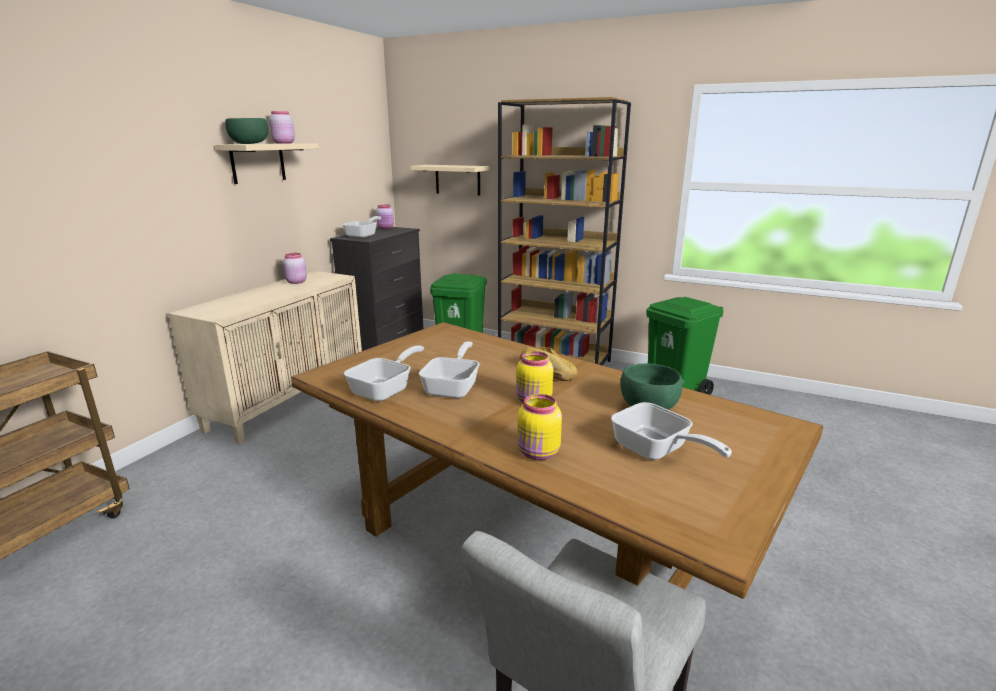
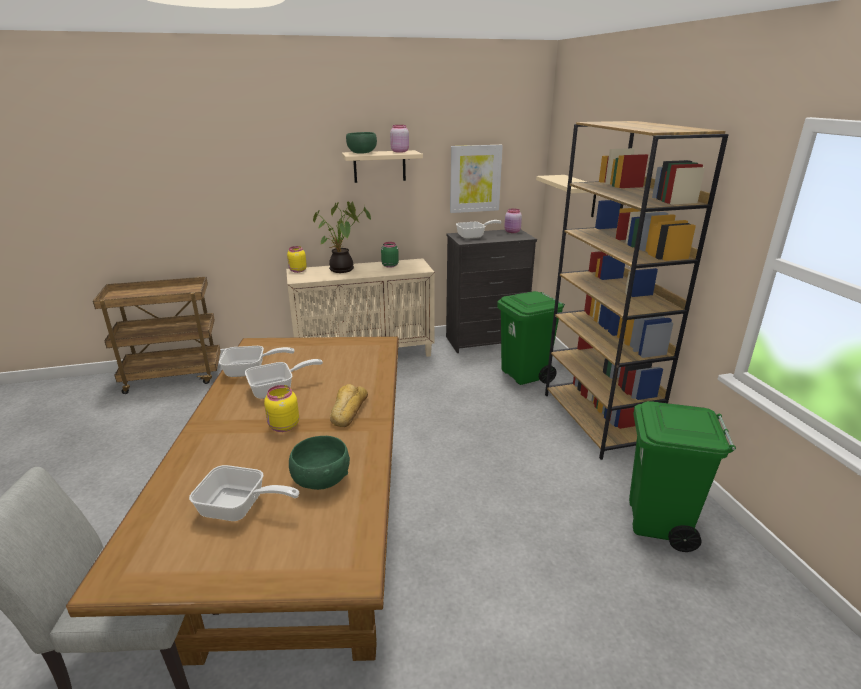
camera: 50 degrees right, 5 degrees up
(252, 296) = (343, 270): none -> potted plant
(295, 282) = (389, 265): pink jar -> green jar
(343, 175) = (475, 179): none -> picture
(538, 453) = (199, 459): yellow jar -> yellow jar (297, 271)
(656, 451) = (239, 508): frying pan -> frying pan turned 90 degrees counterclockwise

